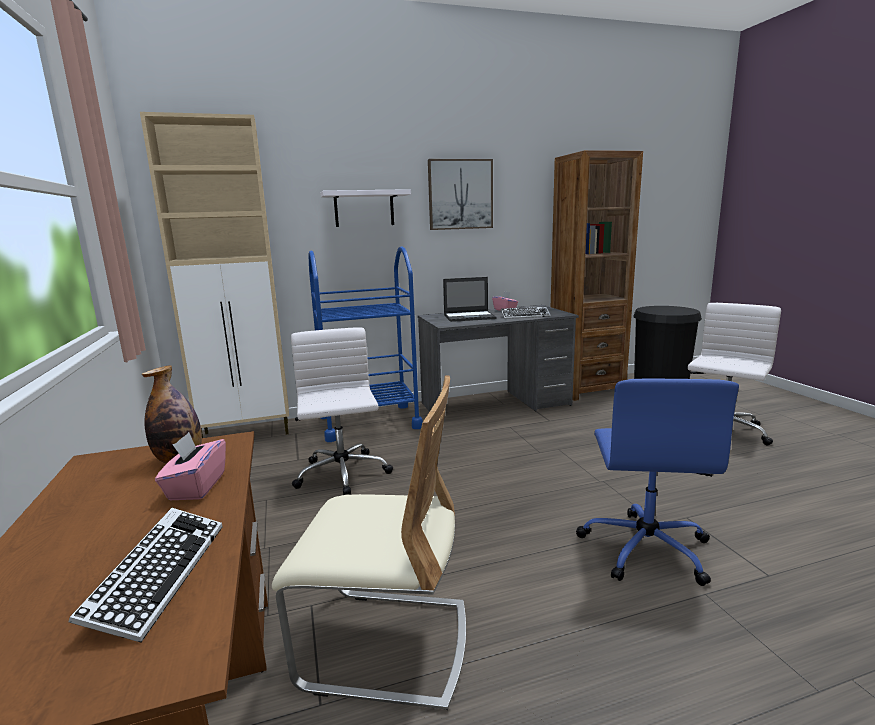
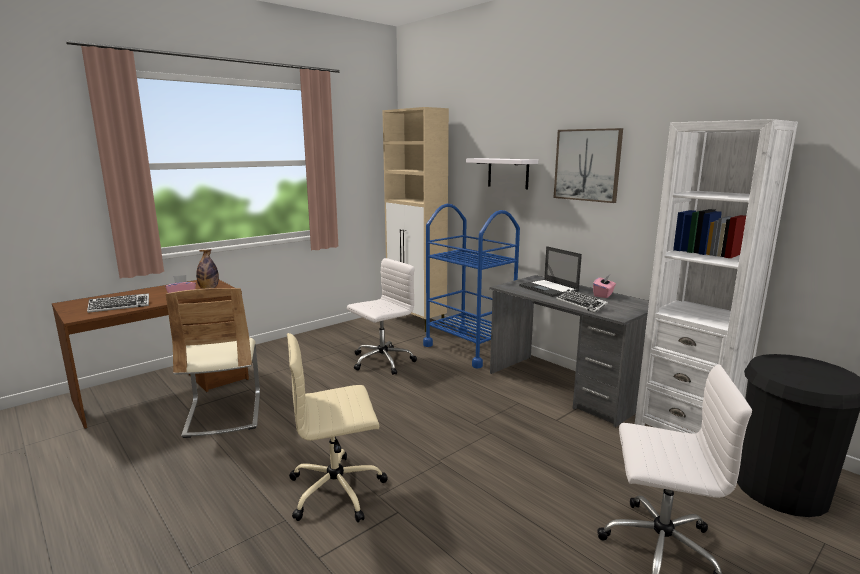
camera: 65 degrees right, 0 degrees up
(585, 389) = (687, 431): brown bookcase -> white bookcase
(645, 548) = (338, 490): blue office chair -> beige office chair

